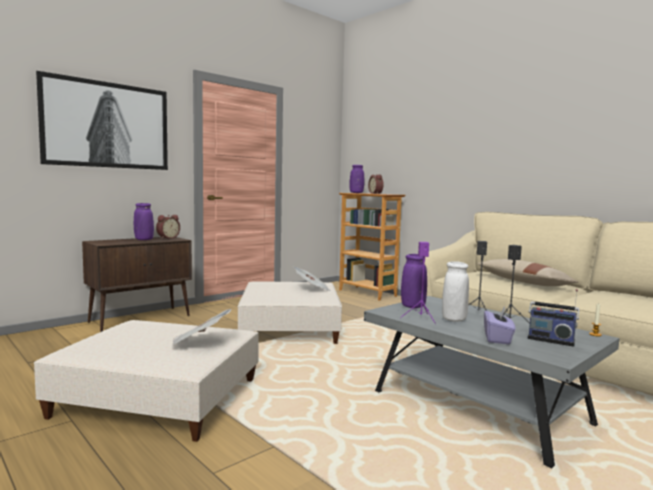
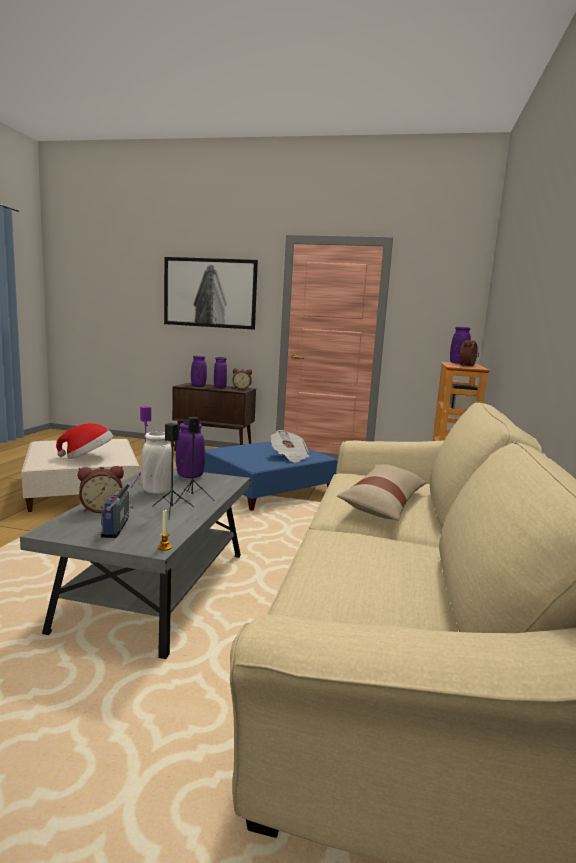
camera: 55 degrees right, 5 degrees up
(117, 241) = (198, 386): none -> purple vase
(199, 343) = (87, 457): newspaper -> hat
(290, 328) = (267, 489): beige ottoman -> blue ottoman
(497, 338) = (101, 509): purple tissue box -> alarm clock

